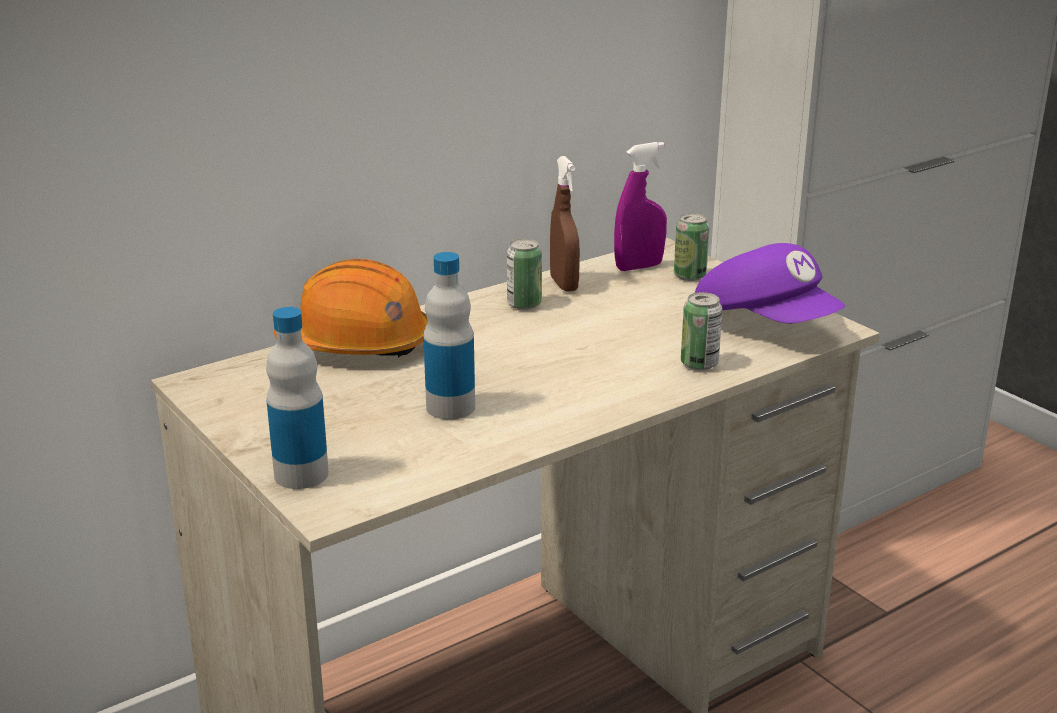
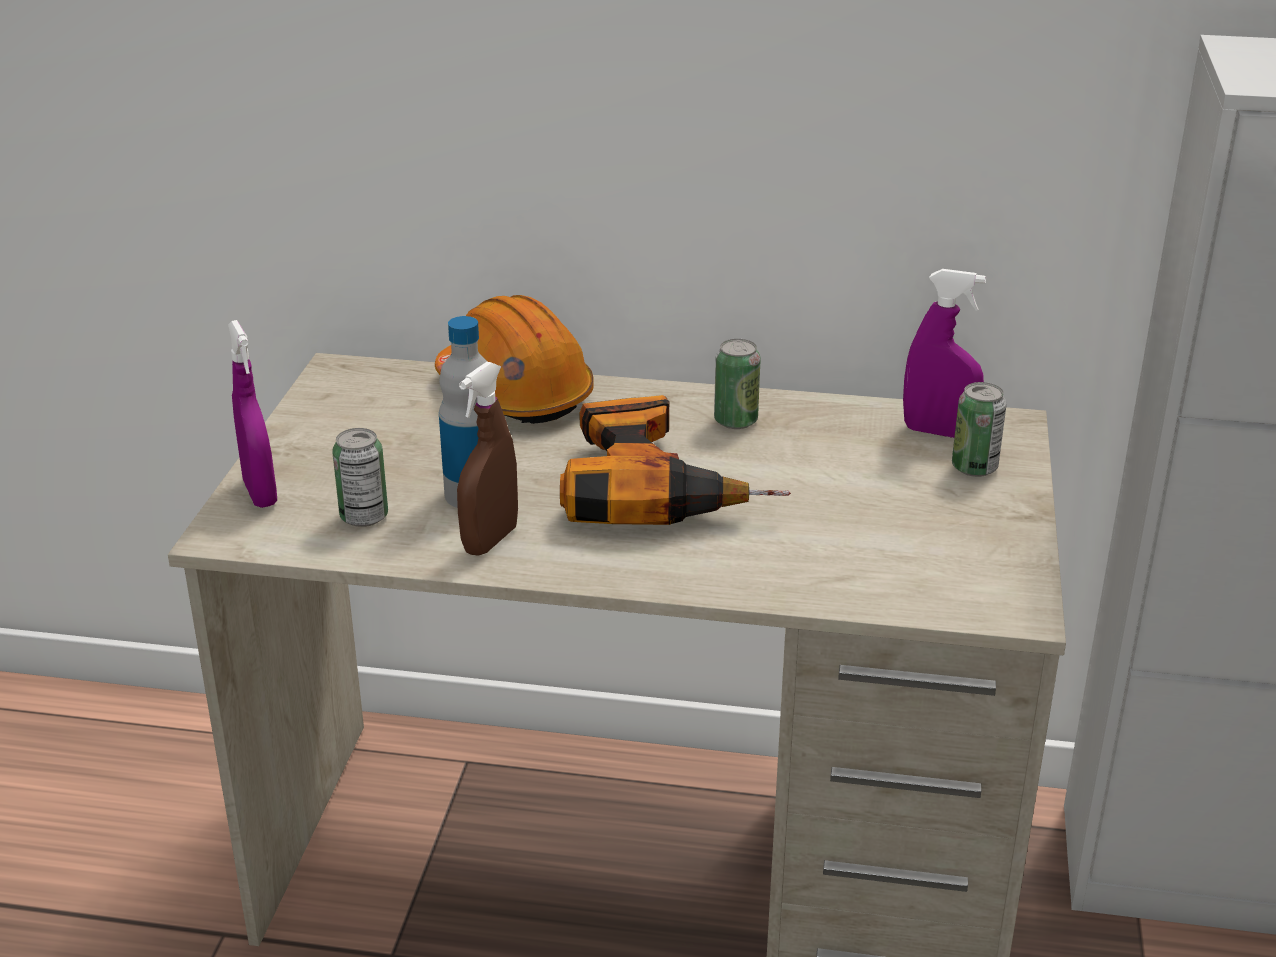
camera: 45 degrees right, 5 degrees up
(301, 474) = (260, 493): bottle -> purple spray bottle
(549, 353) = (657, 485): none -> power drill
(564, 284) = (817, 417): brown spray bottle -> brown spray bottle (490, 540)
(699, 364) = (779, 571): can -> can (364, 517)
(765, 323) = (947, 562): purple cap -> none

